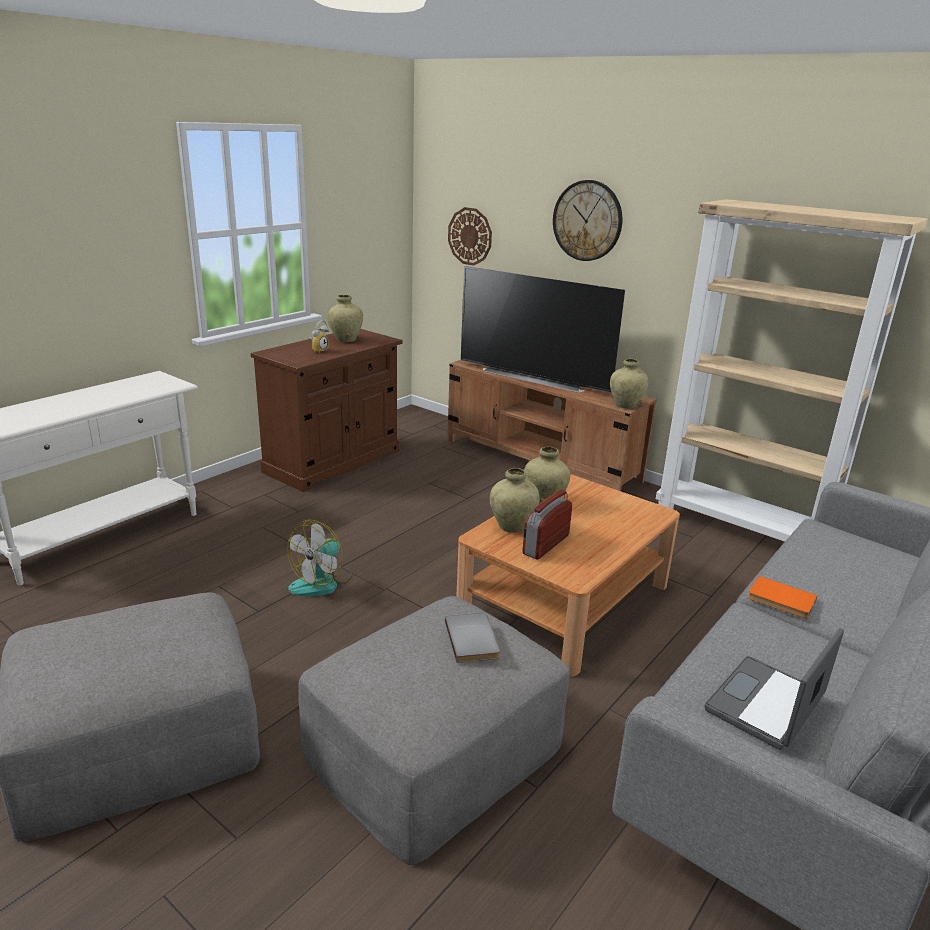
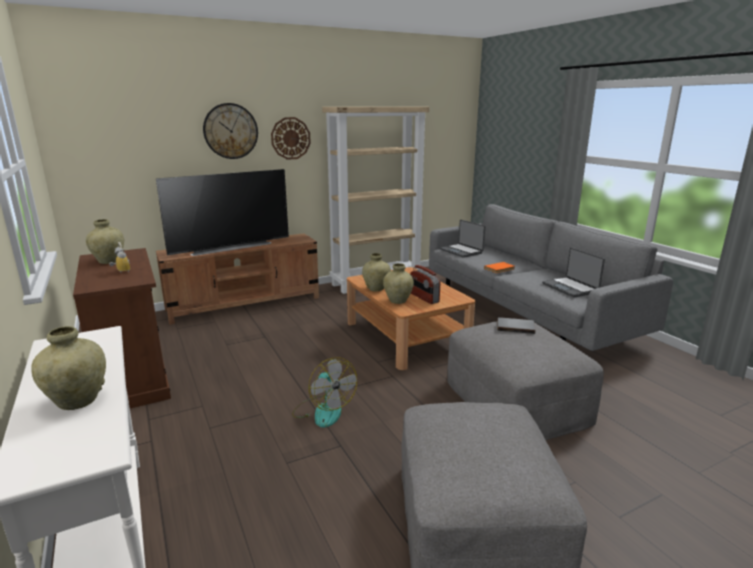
camera: 65 degrees left, 5 degrees down
(470, 236) = (120, 159): wall clock -> wall clock (290, 138)
(625, 405) = (305, 239): beige vase -> beige vase (78, 401)
(830, 544) = (462, 251): none -> laptop

